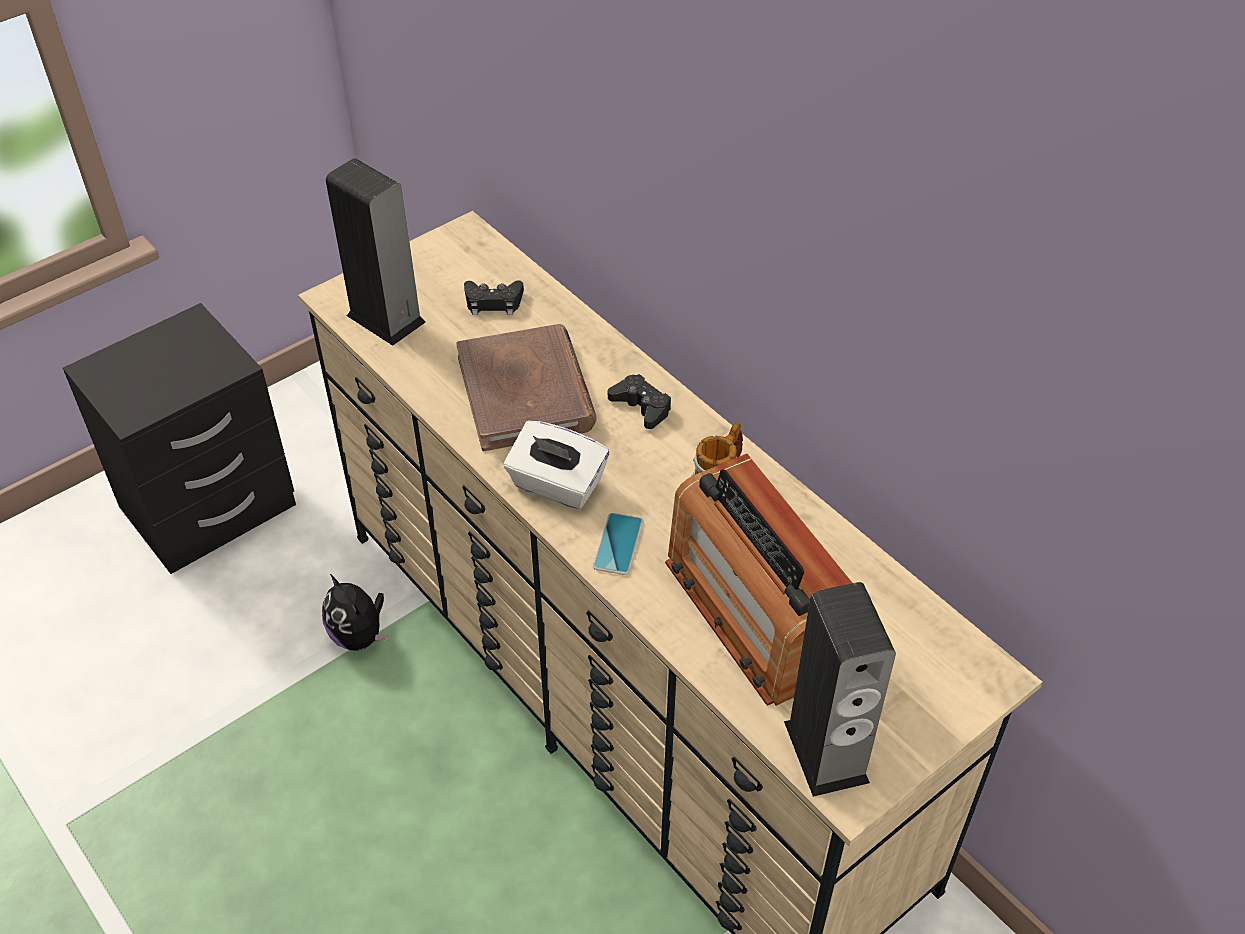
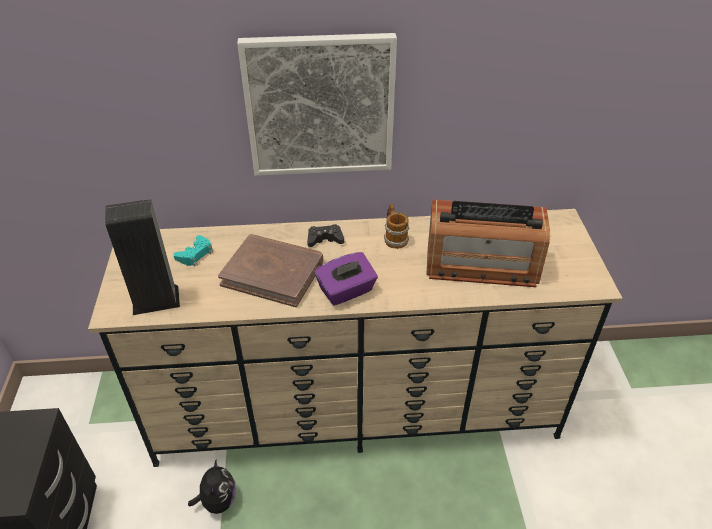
camera: 55 degrees left, 5 degrees down
(359, 636) = (217, 501): plush toy -> plush toy turned 90 degrees counterclockwise
(493, 302) = (195, 254): black game controller -> turquoise game controller
(557, 485) = (346, 291): white tissue box -> purple tissue box
(618, 544) = (404, 288): phone -> none
(703, 202) = (320, 106): none -> picture
(826, 751) = (572, 282): speaker -> none

